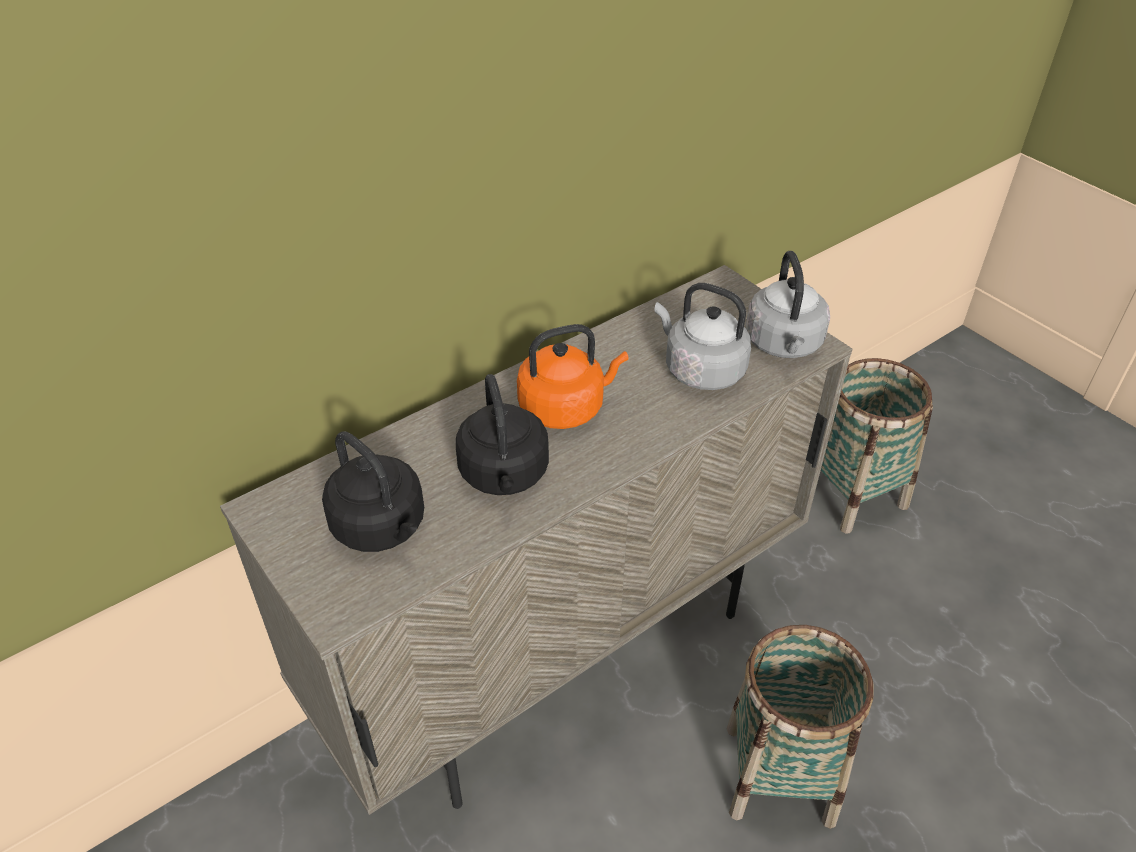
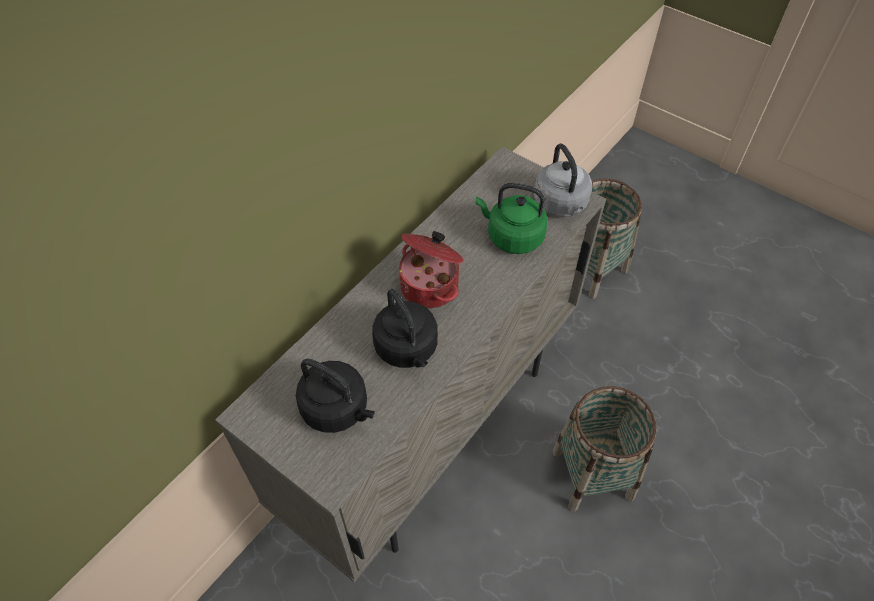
camera: 15 degrees left, 10 degrees up
(566, 407) = (431, 286): orange kettle -> cooking pot
(700, 370) = (512, 237): grey kettle -> green kettle

